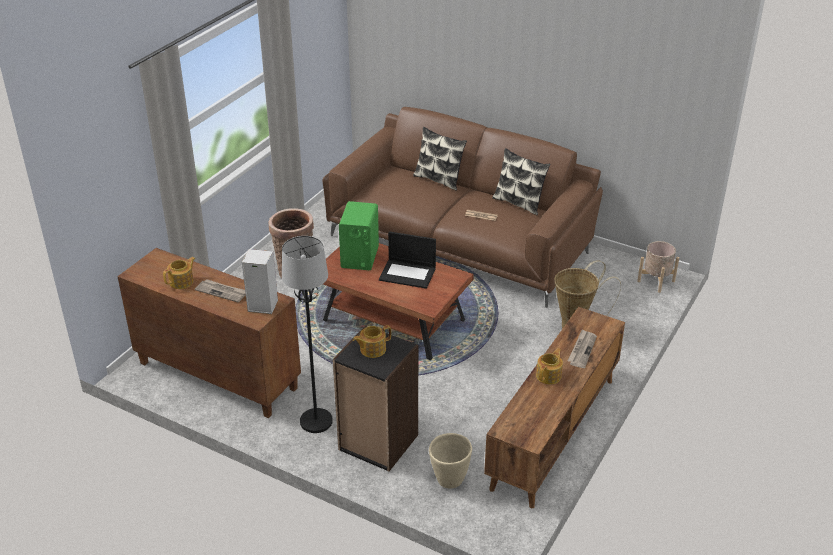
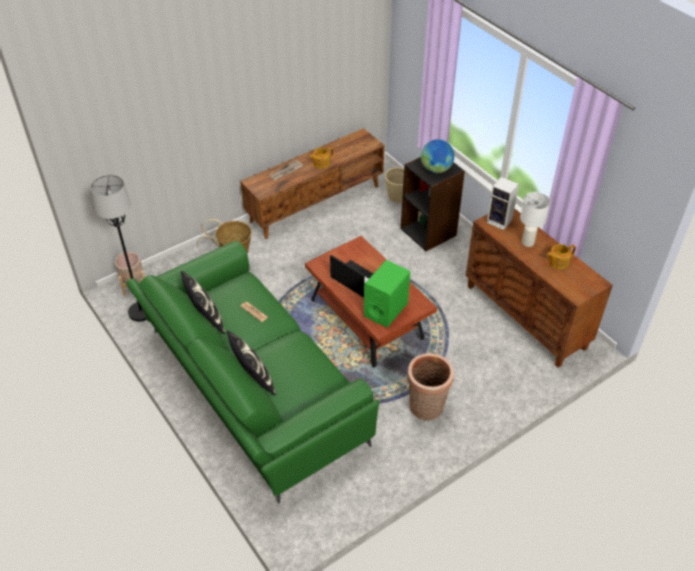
camera: 155 degrees left, 10 degrees up
(222, 292) = (527, 242): newspaper -> white table lamp
(316, 421) = (463, 258): black floor lamp -> black floor lamp (140, 312)
(372, 349) = (436, 169): teapot -> globe
(461, 242) = (251, 387): brown sofa -> green sofa

